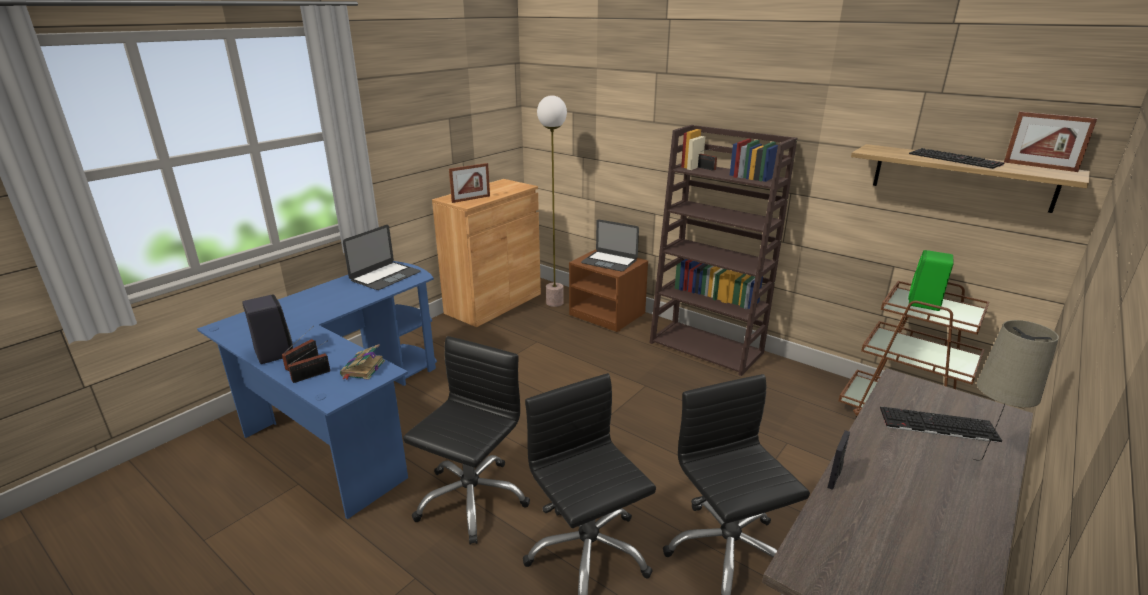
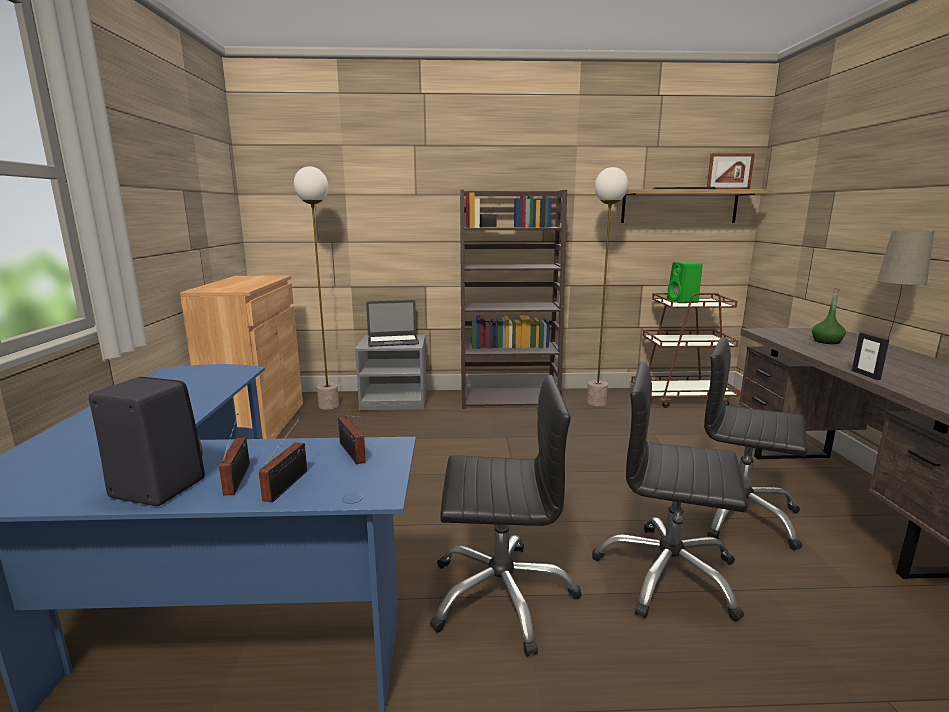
camera: 40 degrees left, 10 degrees down
(362, 369) = (352, 454): book -> radio
(385, 276) = (191, 379): laptop -> none
(471, 199) = (235, 287): picture frame -> none
(471, 499) = (501, 594): black office chair -> black office chair turned 105 degrees clockwise
(608, 314) = (395, 400): brown nightstand -> grey nightstand
(787, 385) = (596, 403): none -> floor lamp
(937, 425) = (826, 341): keyboard -> green bottle

